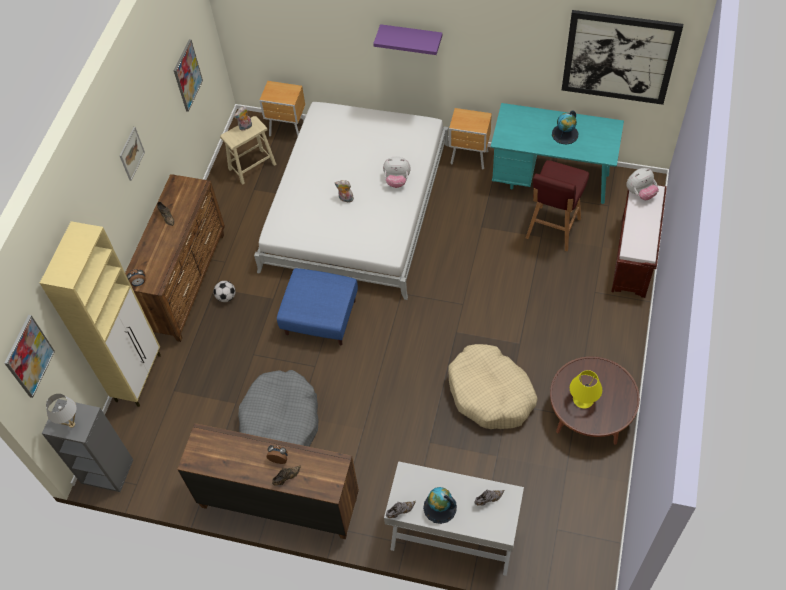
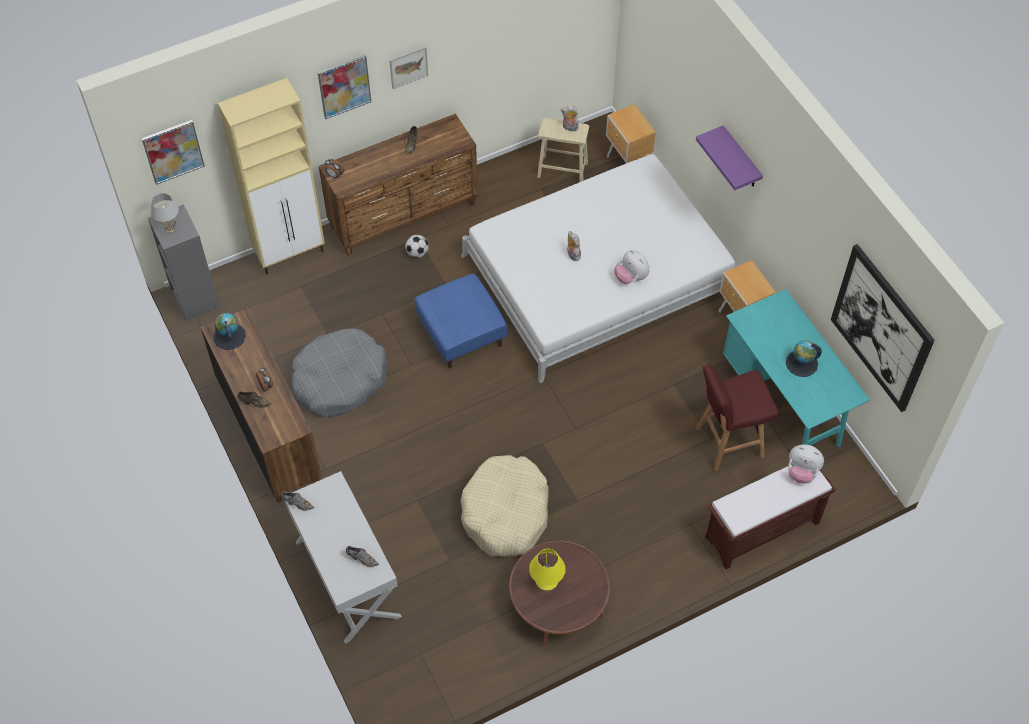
camera: 45 degrees right, 0 degrees up
(187, 75) = (539, 42): picture -> picture (344, 86)
(440, 507) = (325, 529): globe -> globe (229, 336)

